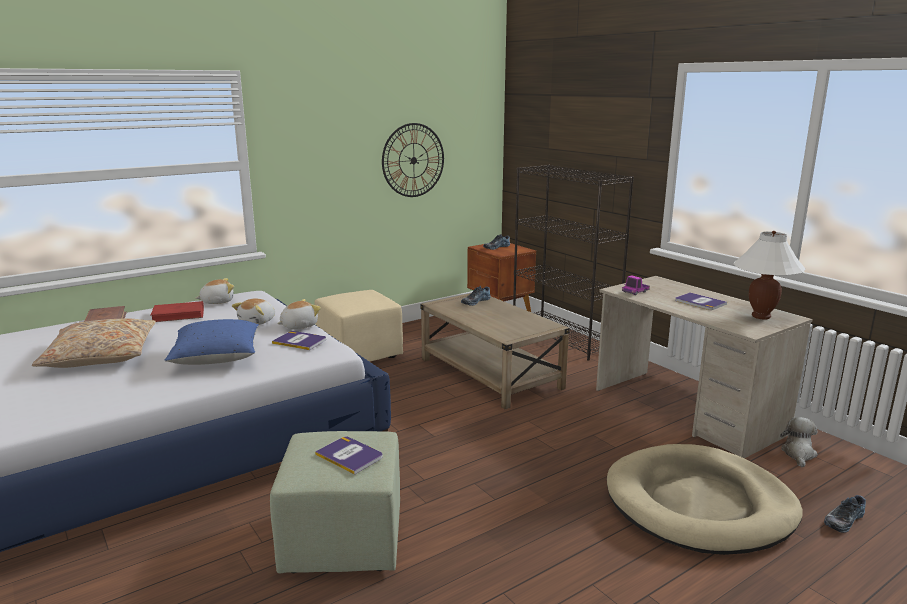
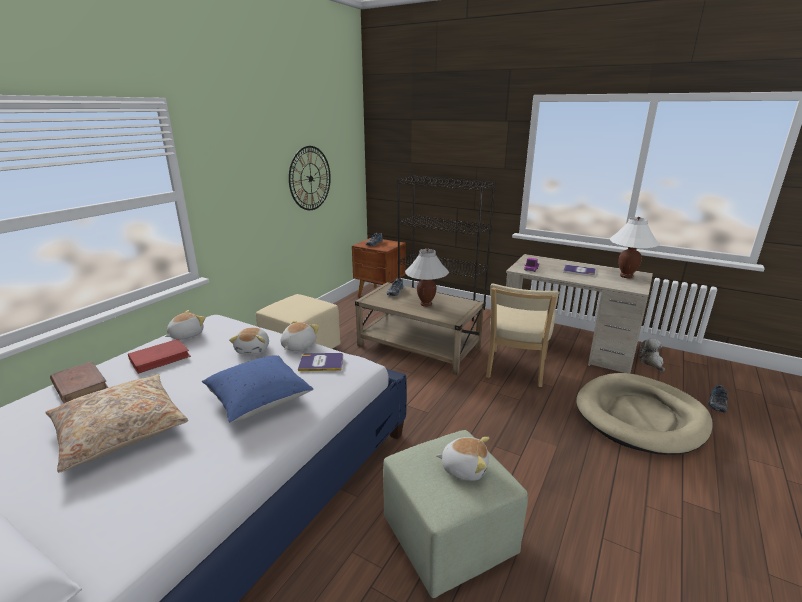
camera: 25 degrees left, 5 degrees up
(349, 455) = (464, 467): book -> plush toy
(495, 318) = (426, 304): none -> white table lamp
(584, 420) = (515, 370): none -> beige chair

